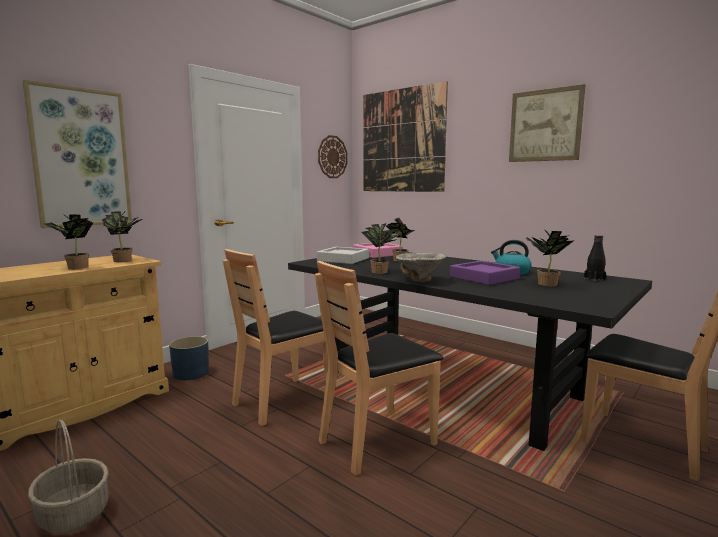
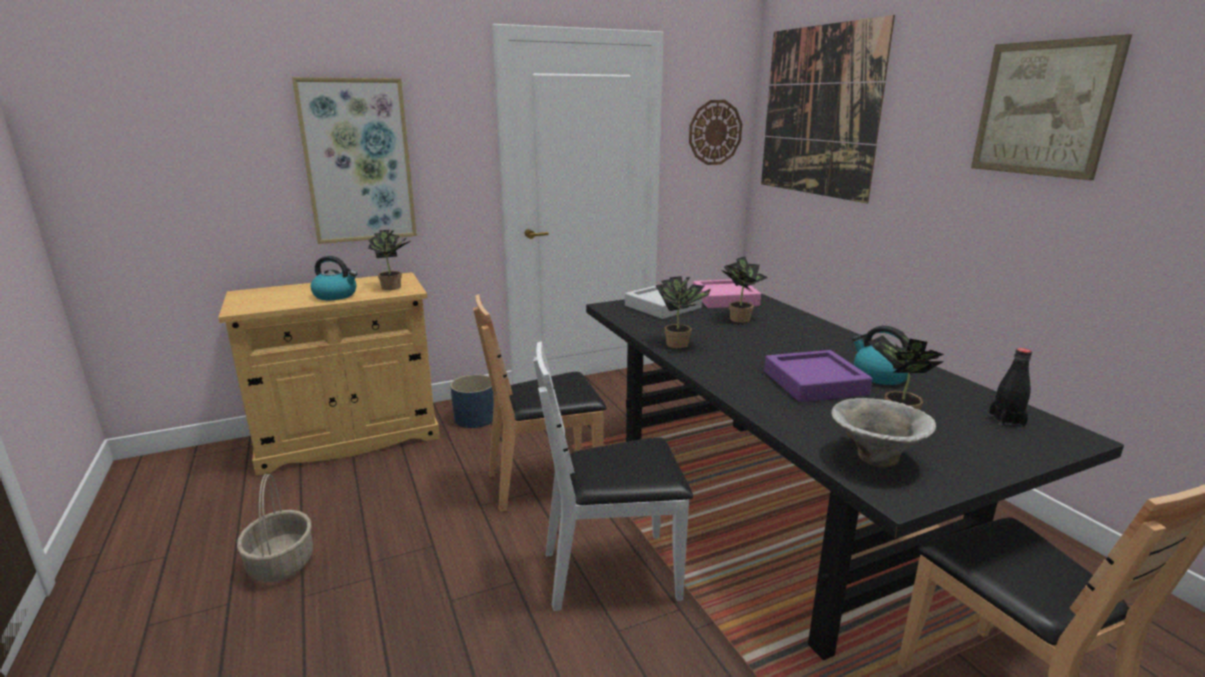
camera: 25 degrees right, 10 degrees up
(74, 267) = (336, 295): potted plant -> kettle
(377, 441) = (612, 573): brown chair -> white chair
(419, 280) = (709, 373): bowl -> bowl (874, 459)

